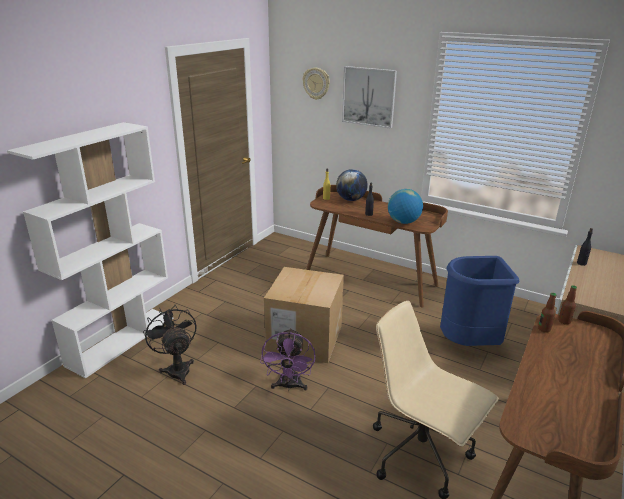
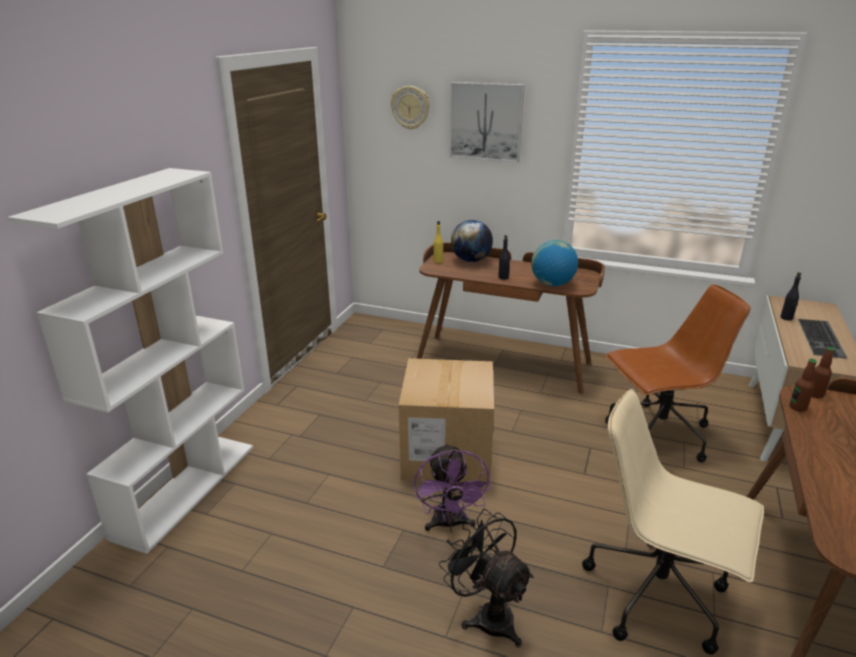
camera: 10 degrees left, 0 degrees up
(177, 368) = (282, 520): black fan -> black fan (487, 615)
(469, 343) = (657, 434): blue trash can -> brown office chair
(602, 281) = (822, 338): none -> keyboard

